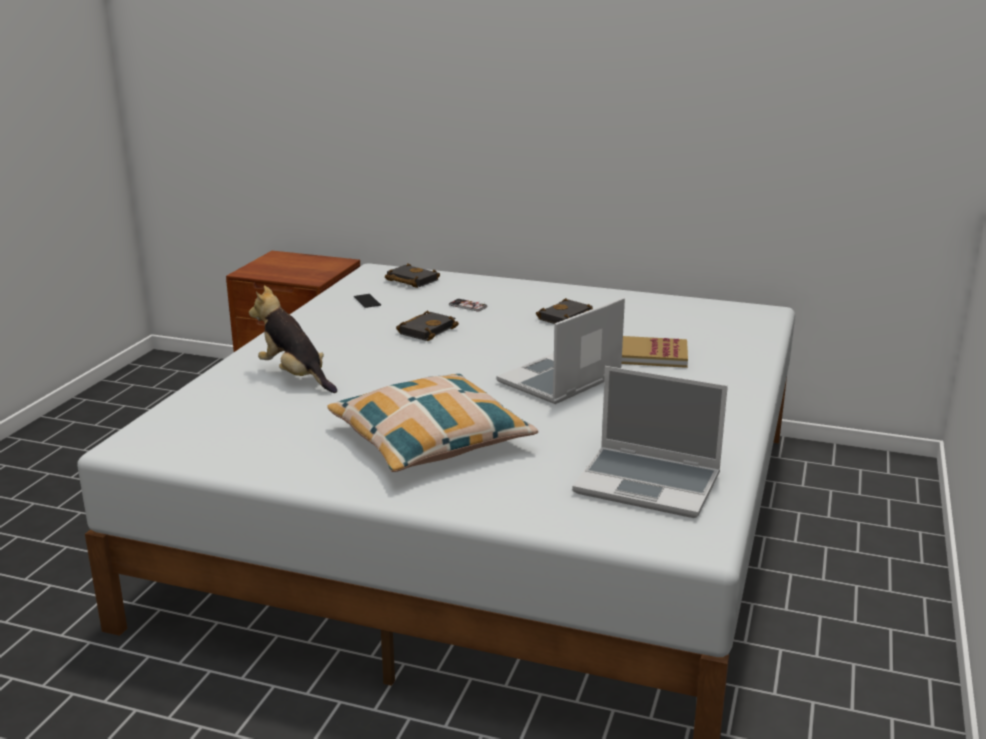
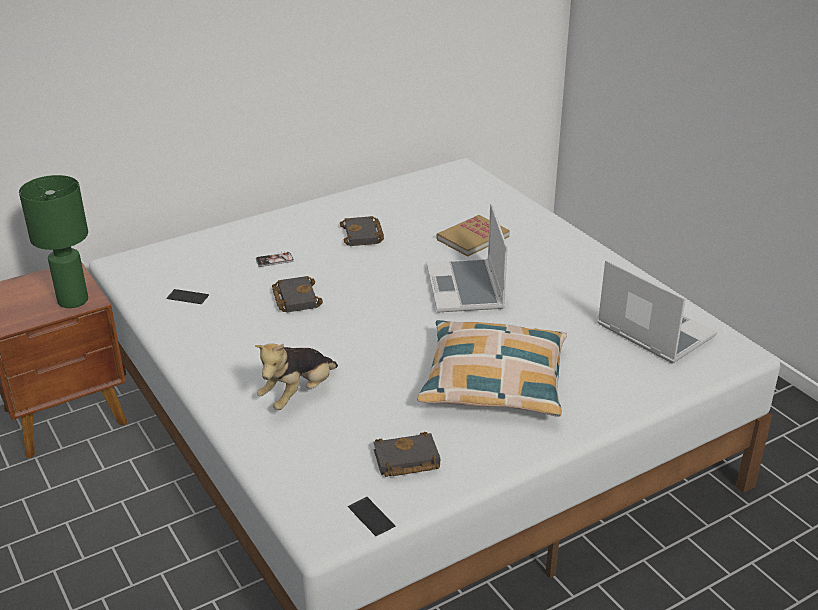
camera: 50 degrees left, 10 degrees up
(167, 455) = (371, 516): none -> phone
(295, 376) = (298, 394): plush toy -> plush toy turned 45 degrees counterclockwise
(305, 276) = (74, 301): none -> green table lamp
(410, 280) = (175, 259): black book -> black book (405, 461)
(649, 484) = (653, 331): laptop -> laptop turned 105 degrees counterclockwise

